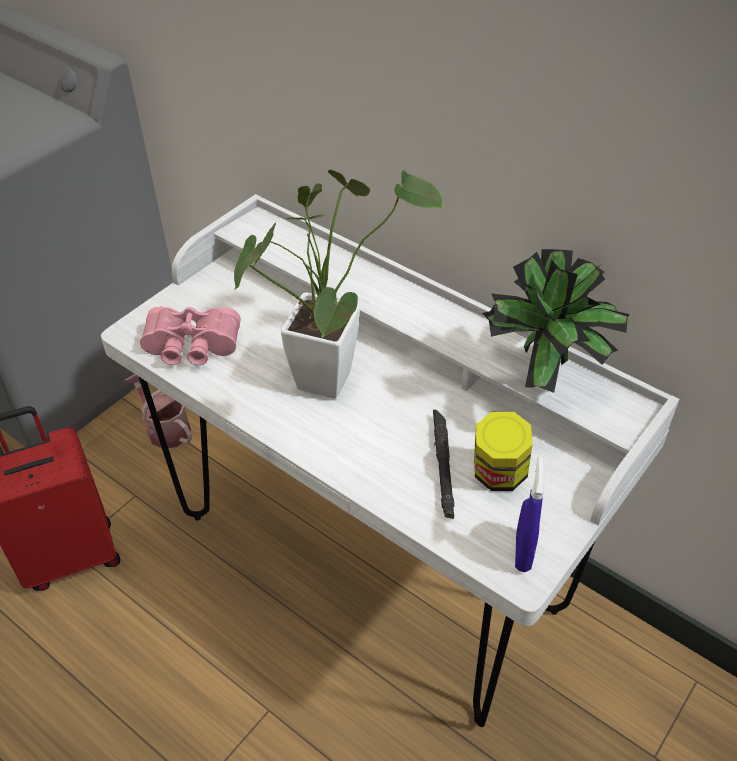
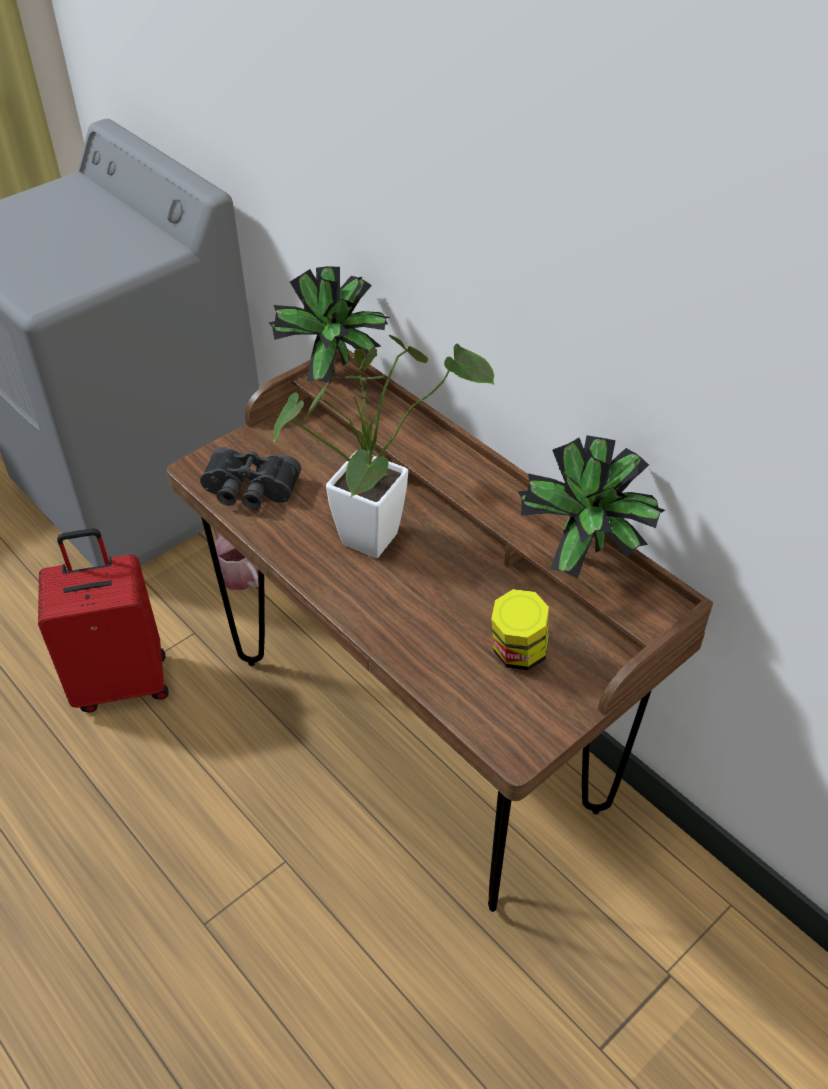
camera: 10 degrees right, 0 degrees up
(191, 348) = (249, 491): pink binoculars -> black binoculars
(259, 230) = (337, 381): none -> potted plant
(370, 561) = (415, 732): white desk -> brown desk
(442, 465) = (465, 637): black flashlight -> none
(523, 552) = (522, 730): blue spray bottle -> none

